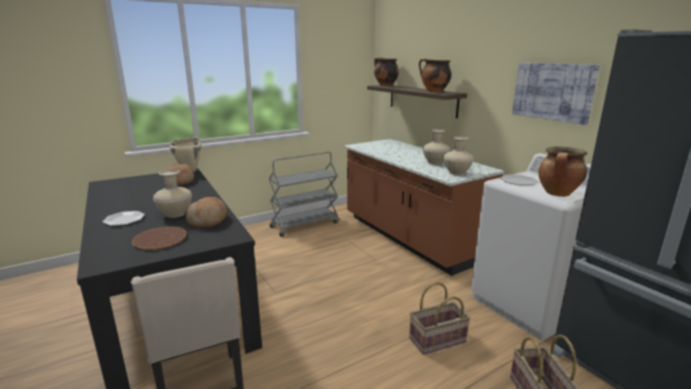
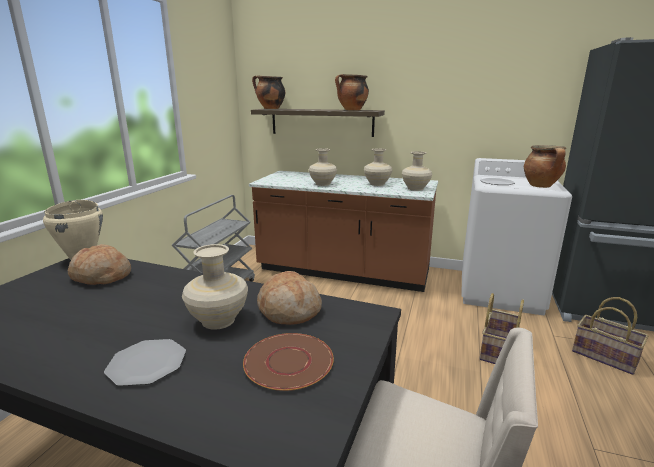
camera: 40 degrees left, 0 degrees up
(392, 155) = (323, 184): none -> beige vase
(552, 91) = (482, 101): picture -> none

